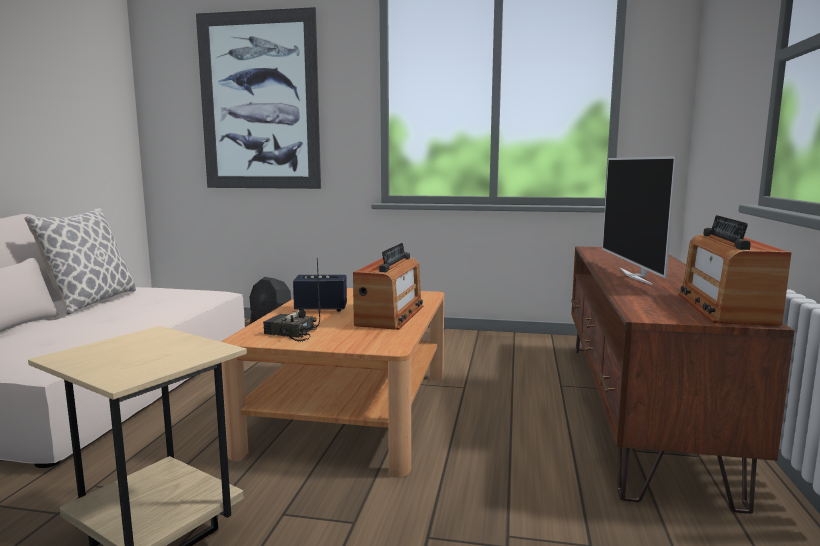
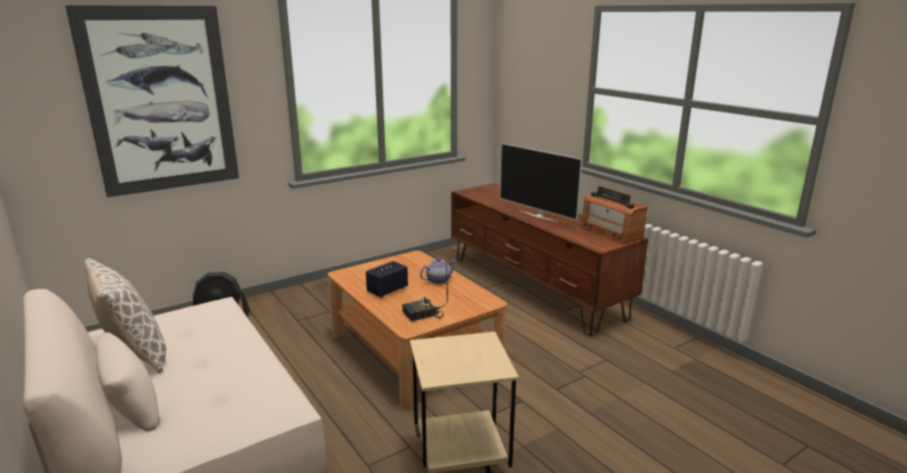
camera: 45 degrees left, 10 degrees up
(390, 315) = (438, 280): radio -> teapot

